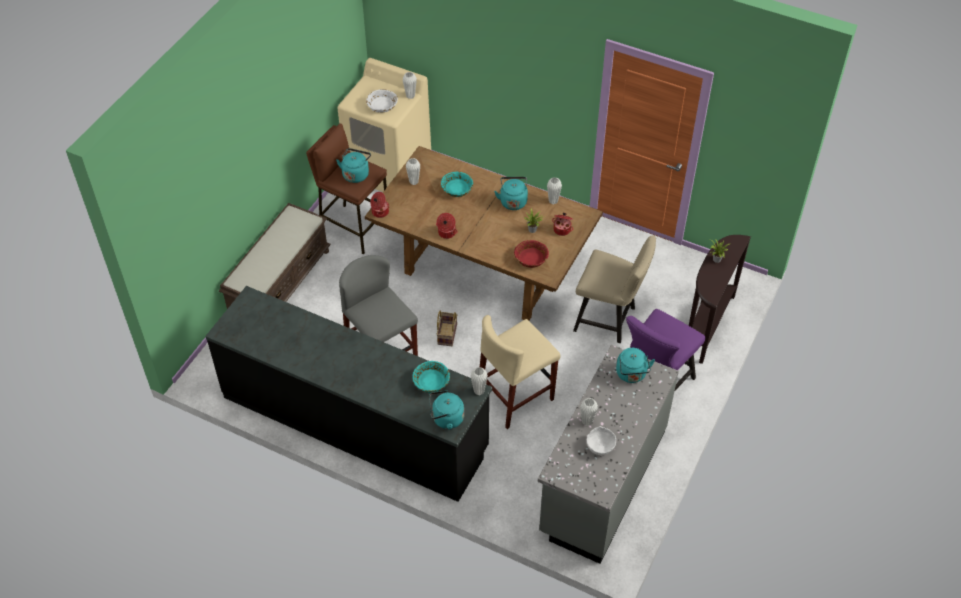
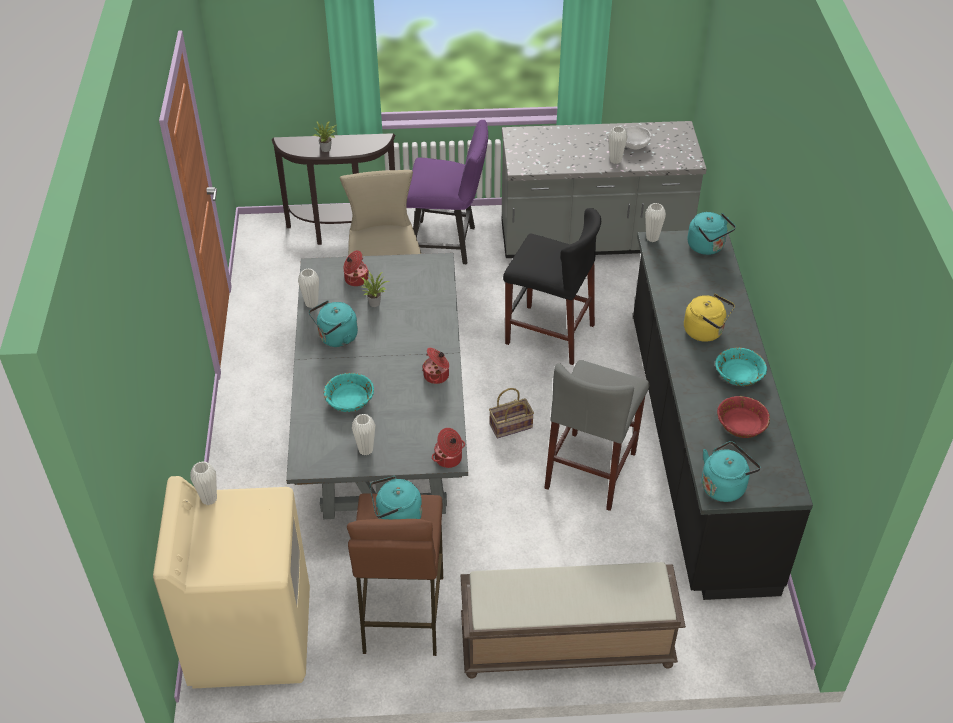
camera: 120 degrees left, 5 degrees down
(368, 367) = (706, 331): none -> yellow kettle
(382, 106) = (252, 523): white bowl -> none
(431, 382) = (675, 275): turquoise bowl -> turquoise bowl (739, 374)
(482, 269) = (384, 438): brown dining table -> grey dining table
(515, 397) = (549, 334): beige stool -> black stool
(531, 259) = (423, 287): red bowl -> red bowl (741, 424)
(631, 375) = (534, 151): turquoise kettle -> turquoise kettle (724, 485)

